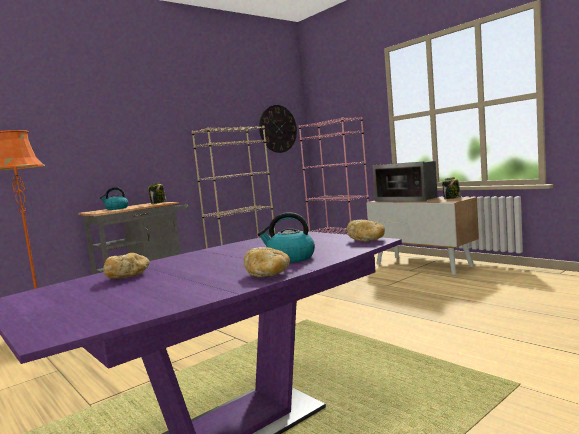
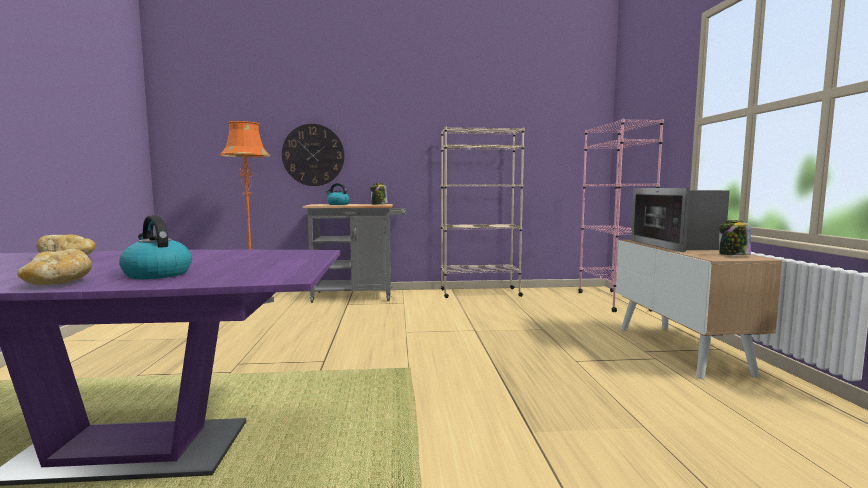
camera: 35 degrees right, 0 degrees up
(278, 129) = (563, 134): wall clock -> wall clock (313, 155)
(367, 240) = (287, 275): bread -> none

